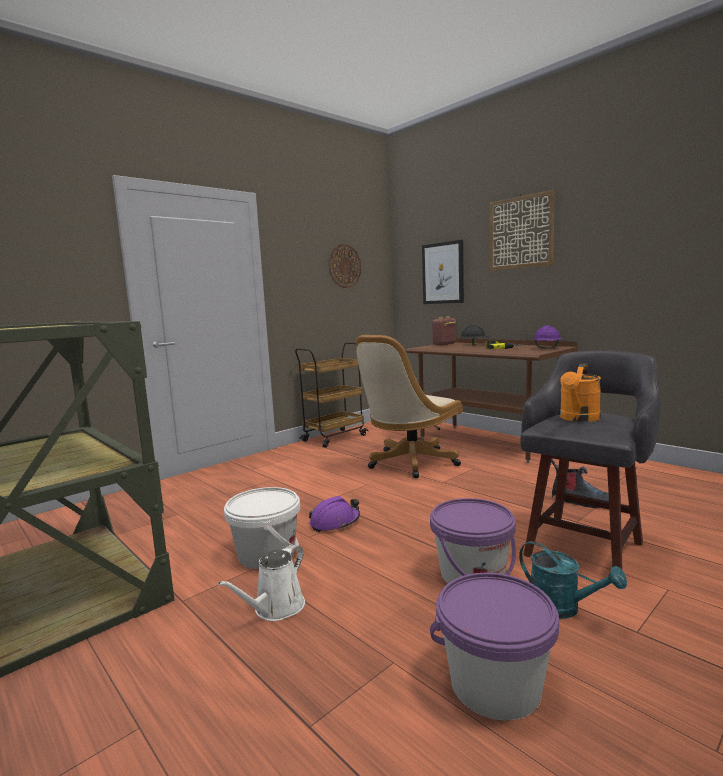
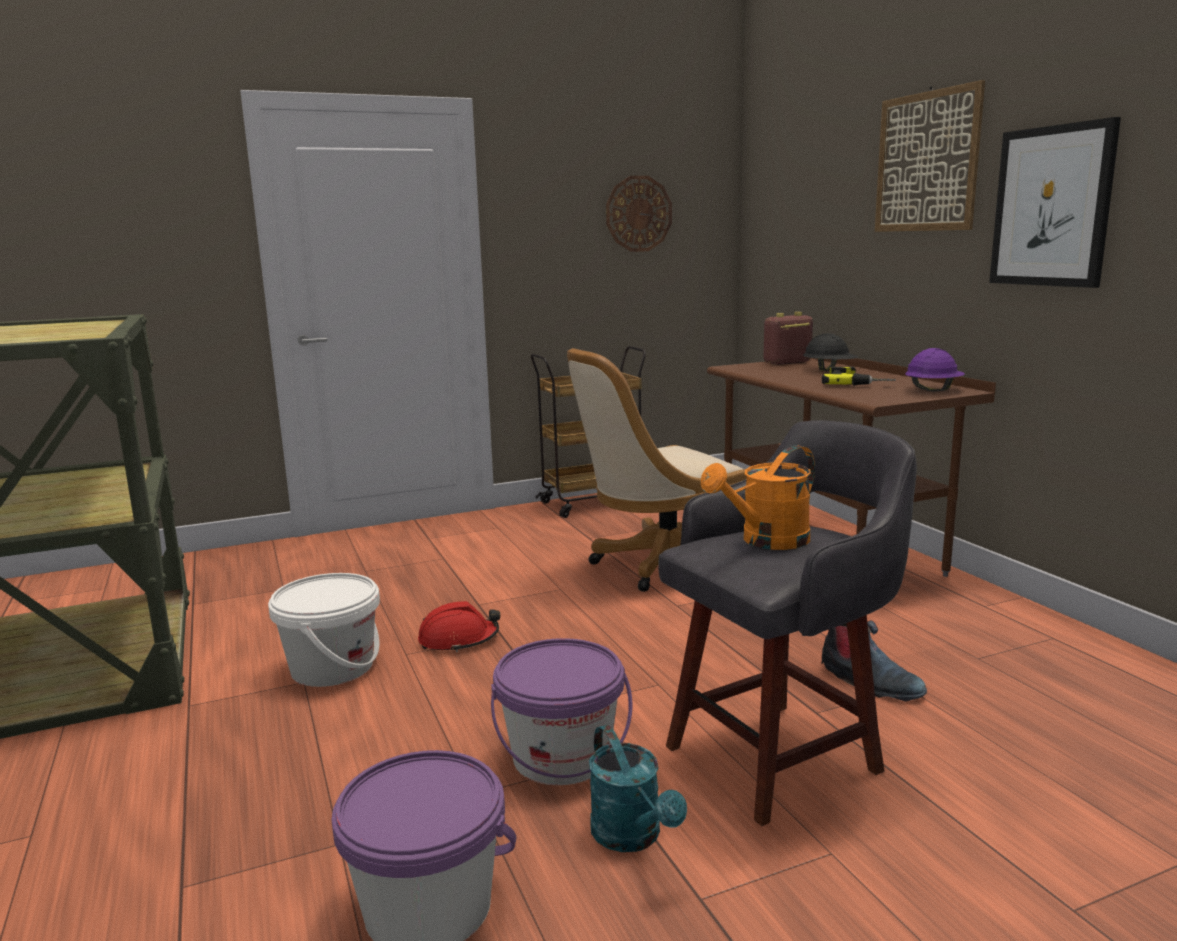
camera: 20 degrees right, 5 degrees up
(276, 609) = (276, 741): white watering can -> none
(335, 522) = (458, 640): purple hard hat -> red hard hat
(443, 273) = (809, 230): picture -> picture (1052, 206)

